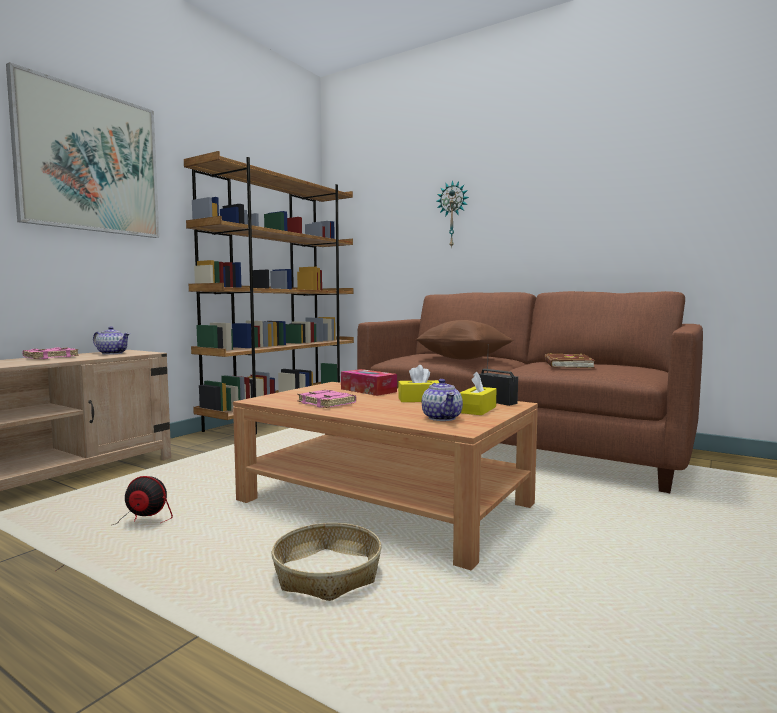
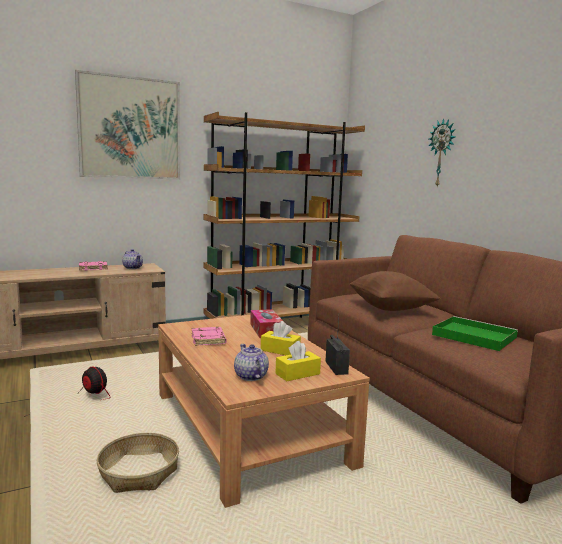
camera: 30 degrees right, 5 degrees up
(442, 418) = (250, 376): teapot -> teapot turned 135 degrees clockwise
(567, 364) = (472, 336): brown book -> green tray

